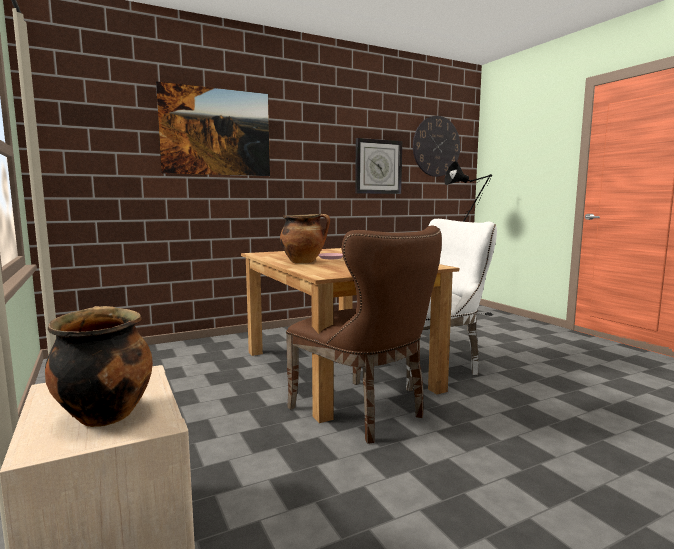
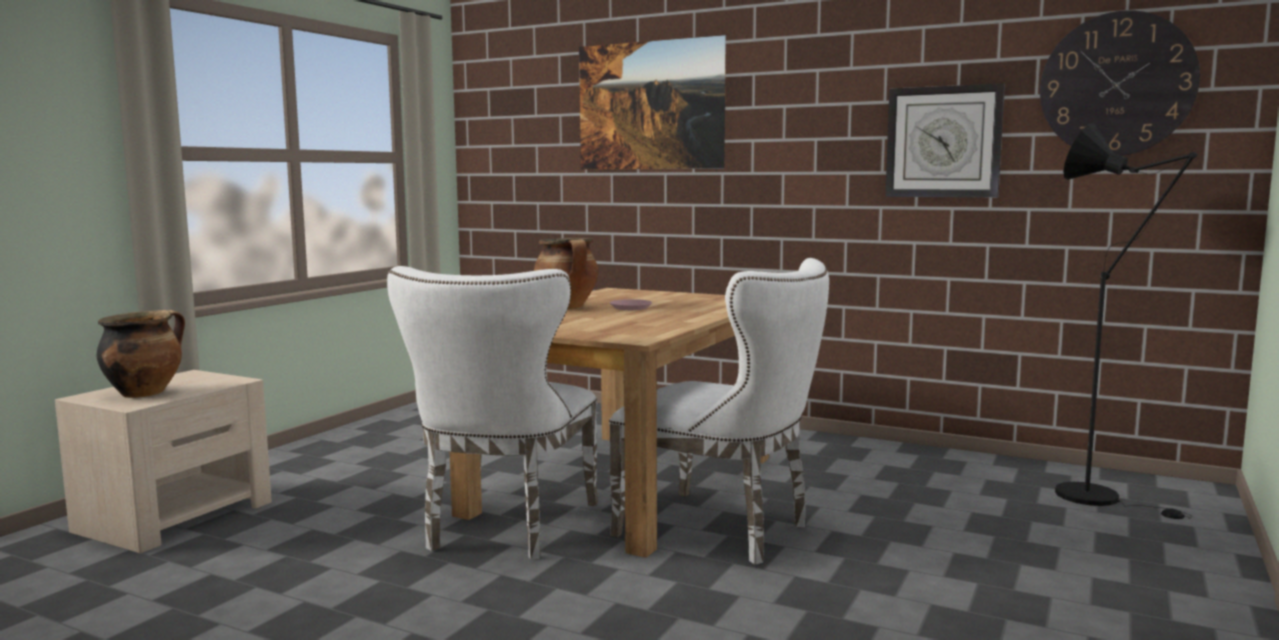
camera: 55 degrees right, 0 degrees up
(365, 413) = (505, 529): brown chair -> white chair

